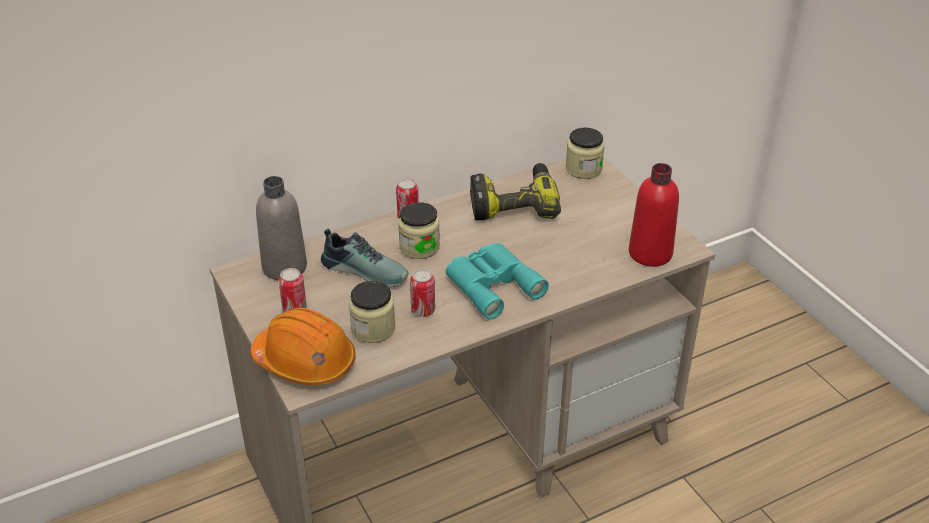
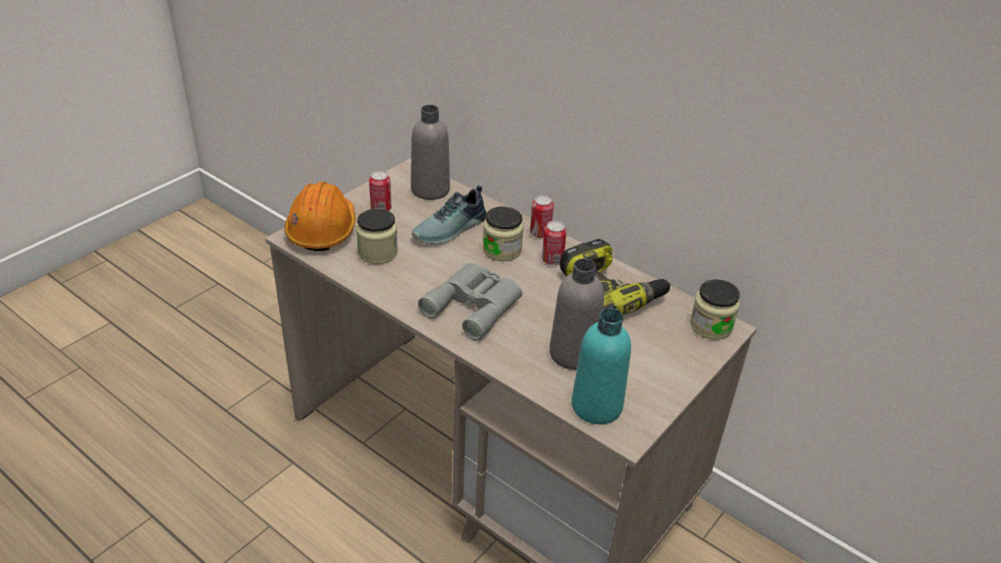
camera: 65 degrees right, 0 degrees up
(366, 270) = (451, 230): shoe -> shoe turned 45 degrees clockwise
(423, 310) = (415, 273): can -> can (552, 260)
(492, 284) = (475, 304): turquoise binoculars -> grey binoculars
(584, 247) = (573, 354): none -> grey bottle
(650, 253) = (596, 406): red bottle -> turquoise bottle

